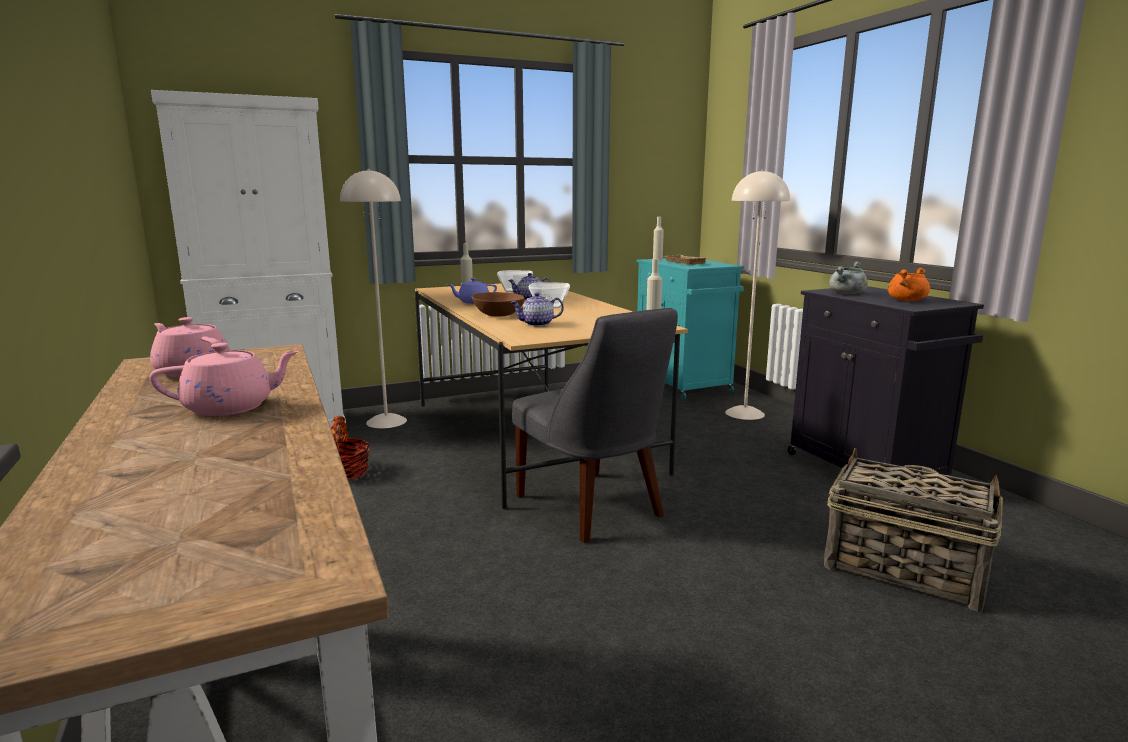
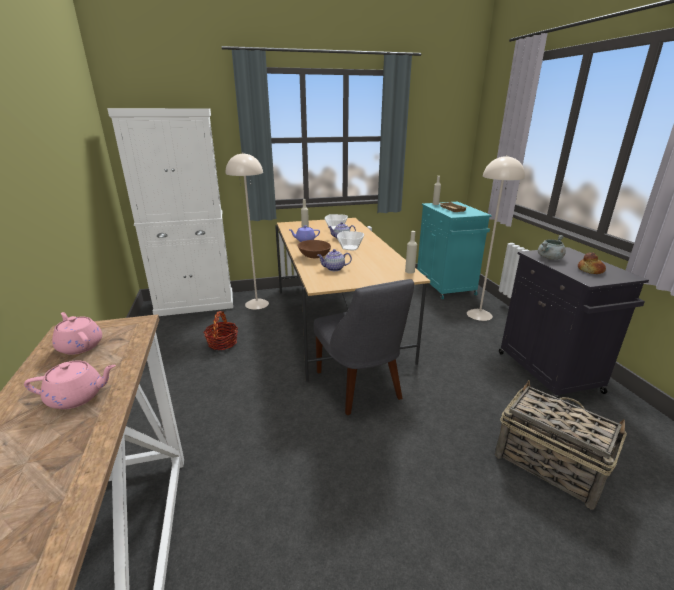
camera: 10 degrees right, 10 degrees up
(906, 300) = (590, 270): orange cooking pot -> bread

